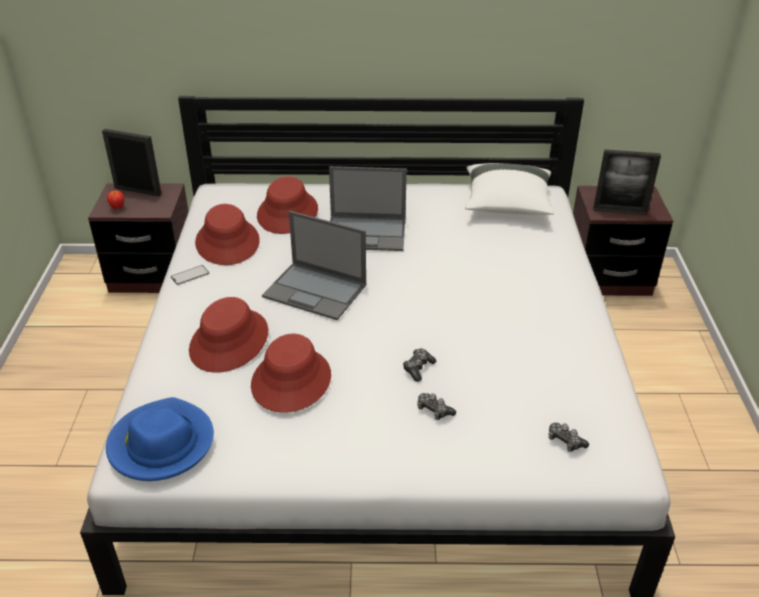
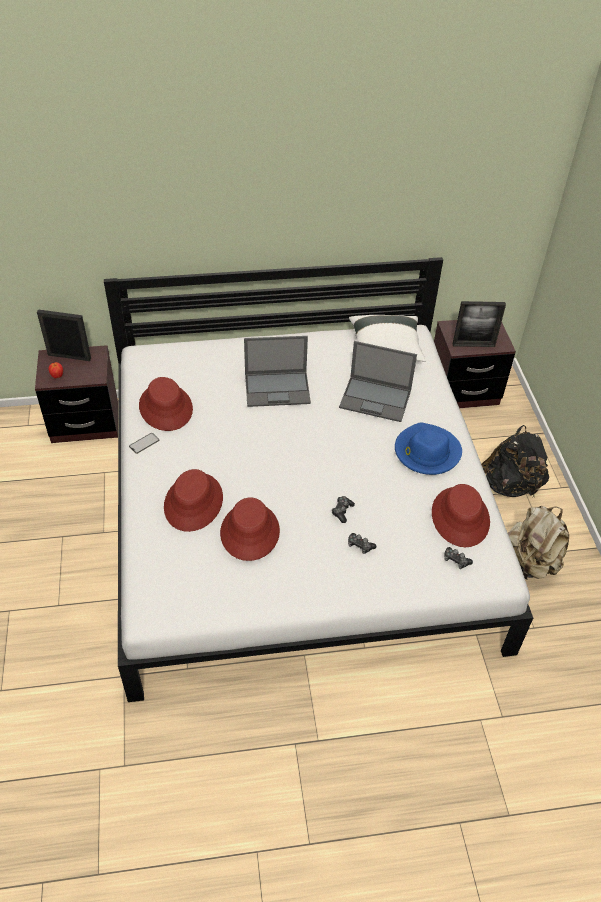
camera: 10 degrees left, 10 degrees up
(161, 444) = (167, 596): blue hat -> blue hat (426, 452)
(288, 213) = (208, 373): red hat -> red hat (460, 517)
(316, 291) = (250, 449): laptop -> laptop (376, 399)
(659, 384) = (510, 485): none -> black backpack
(680, 479) = (530, 562): none -> beige backpack

